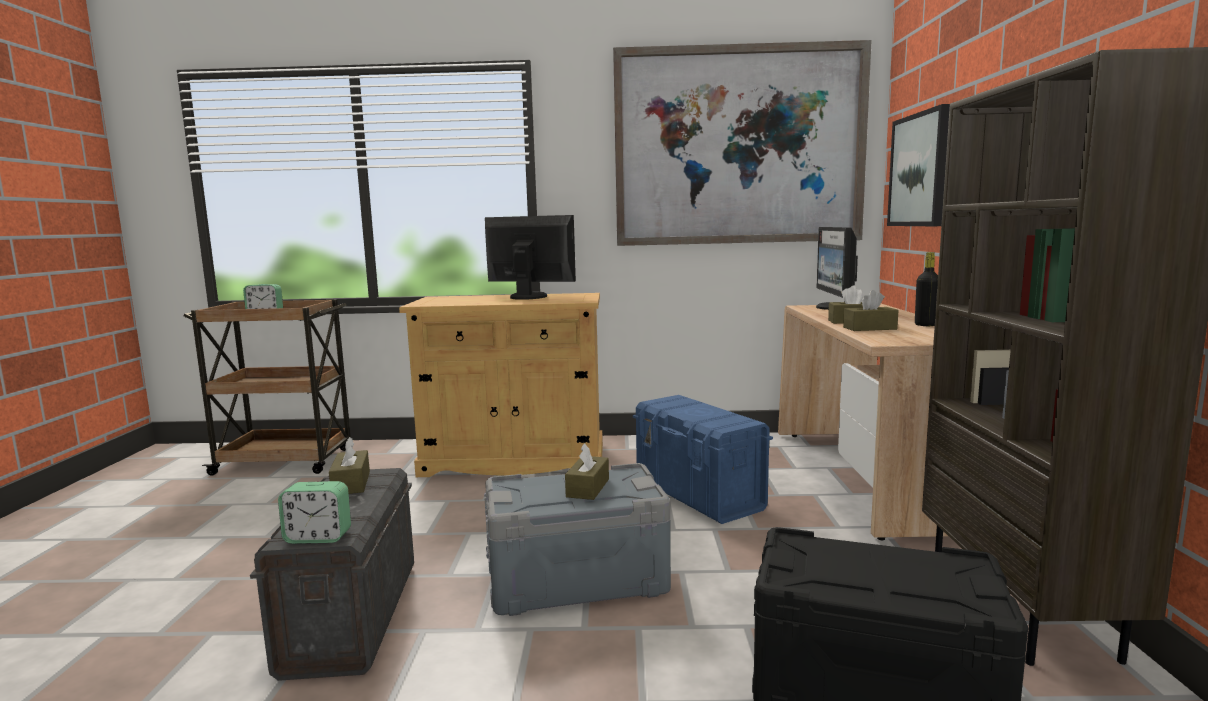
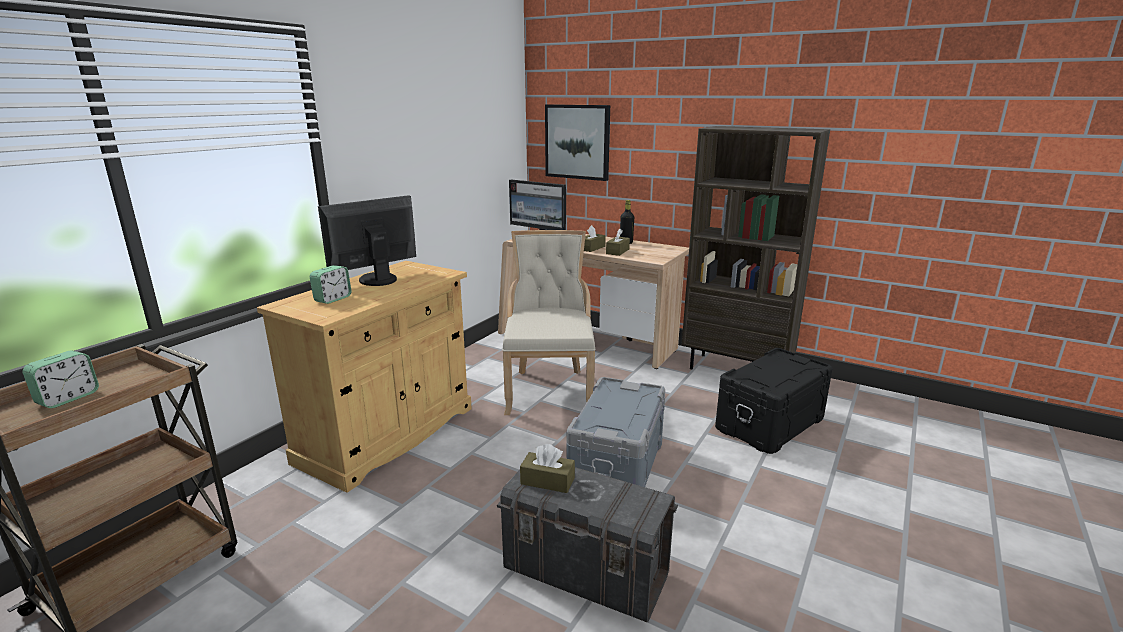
camera: 60 degrees left, 10 degrees up
(318, 537) = (649, 507): alarm clock -> alarm clock (333, 299)
(588, 488) = (620, 403): brown tissue box -> none
(698, 494) = (549, 390): blue storage box -> beige chair
(738, 147) = (459, 119): picture -> none

